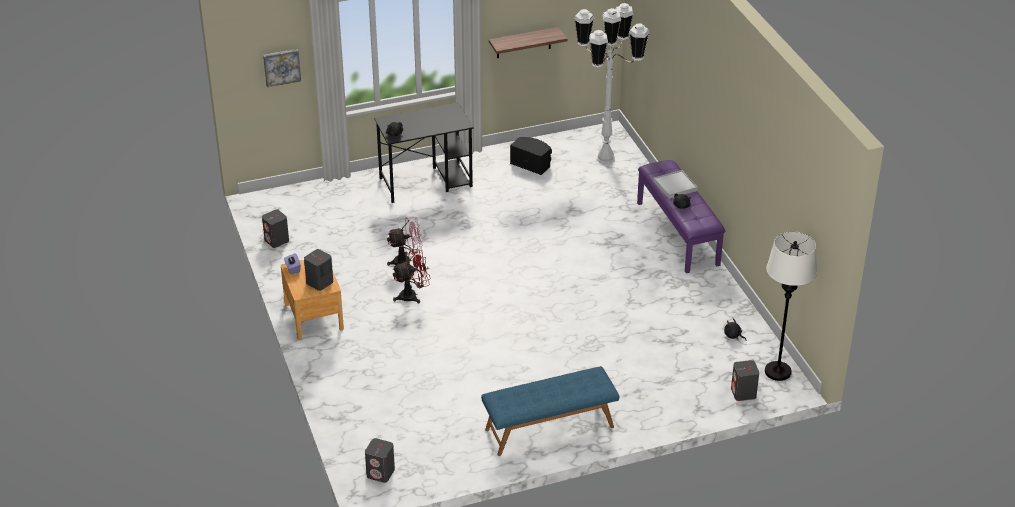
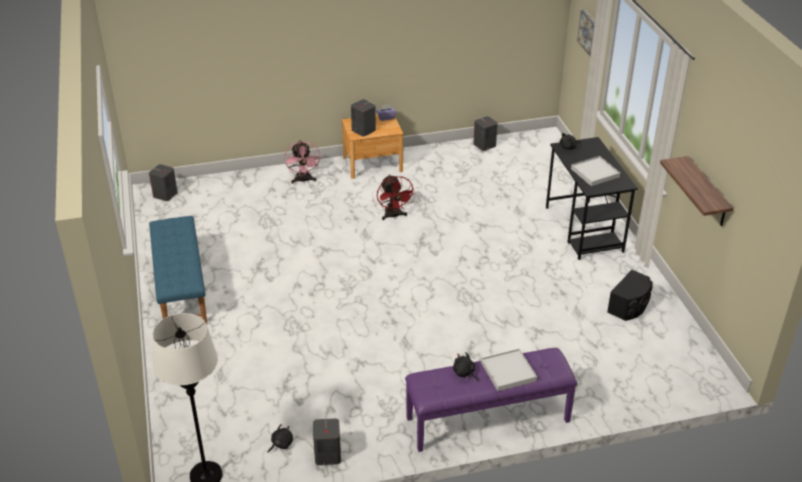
camera: 95 degrees right, 0 degrees up
(406, 261) = (447, 214): pink fan -> pink fan (303, 180)
(437, 121) = (595, 173): none -> white tray
(605, 158) = (651, 370): white floor lamp -> none
(743, 393) = (180, 438): grey speaker -> grey speaker (327, 455)

